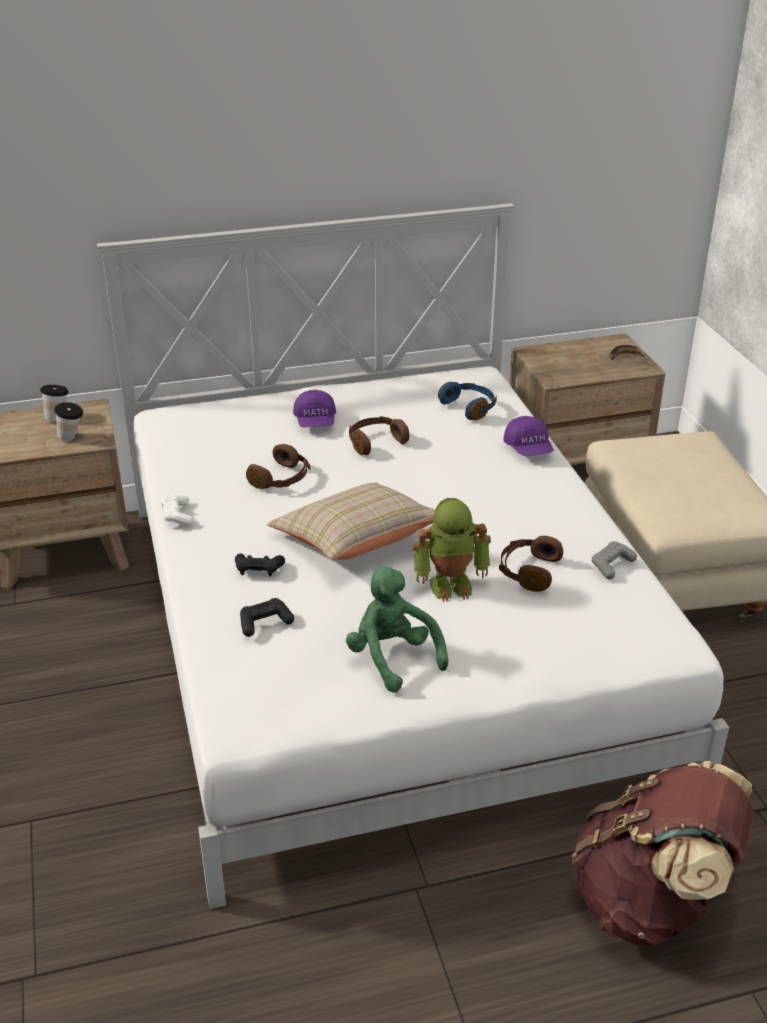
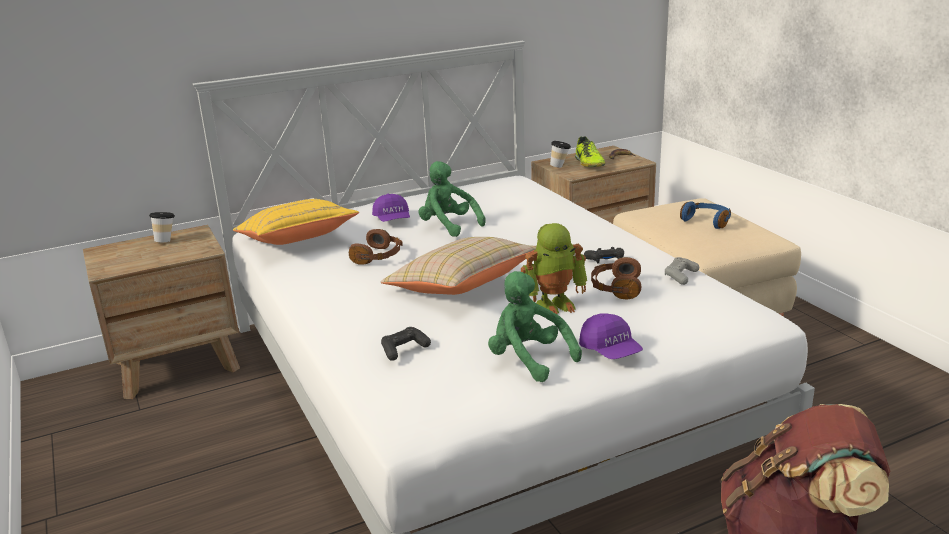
camera: 10 degrees left, 10 degrees down
(72, 438) = (183, 251): cup -> cup (560, 166)
(177, 516) = (295, 290): white game controller -> none
(200, 440) = (297, 241): none -> yellow pillow
(258, 570) = (382, 316): black game controller -> black game controller (605, 260)
(375, 442) = (448, 226): brown headphones -> green plush toy
(469, 407) = (515, 197): blue headphones -> blue headphones (707, 221)
(528, 449) = (575, 216): purple cap -> purple cap (610, 351)
(580, 362) = (589, 163): none -> shoe

